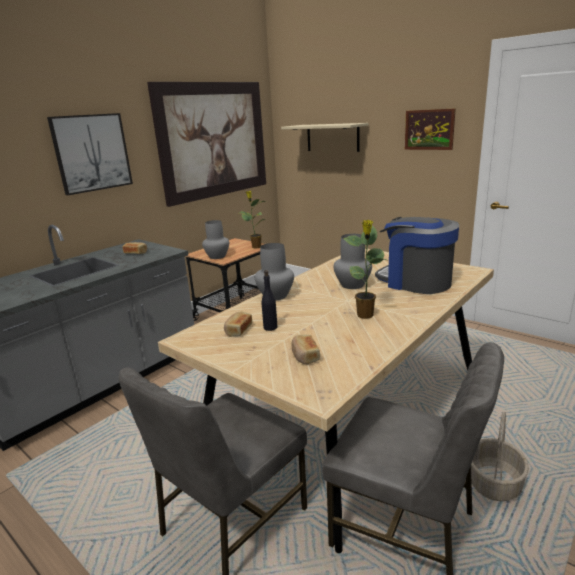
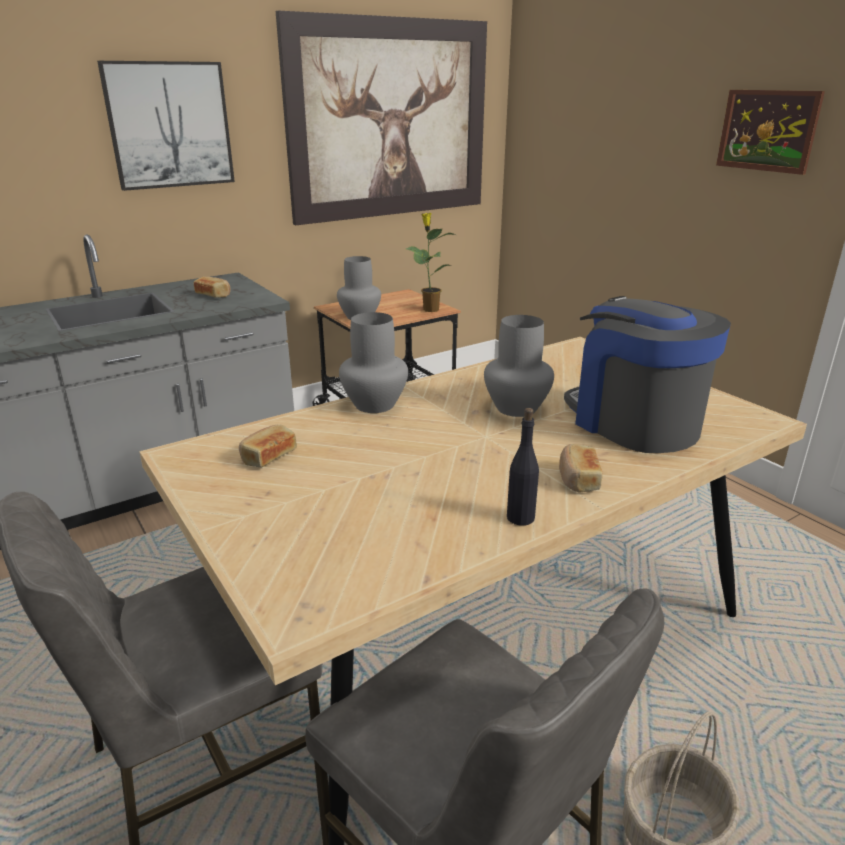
camera: 15 degrees right, 5 degrees up
(270, 327) = (321, 462): black bottle -> black bottle (521, 517)
(304, 356) = (332, 529): bread -> bread (577, 479)
(332, 137) = (597, 131): beige shelf -> none
(365, 315) = (494, 472): potted plant -> none

